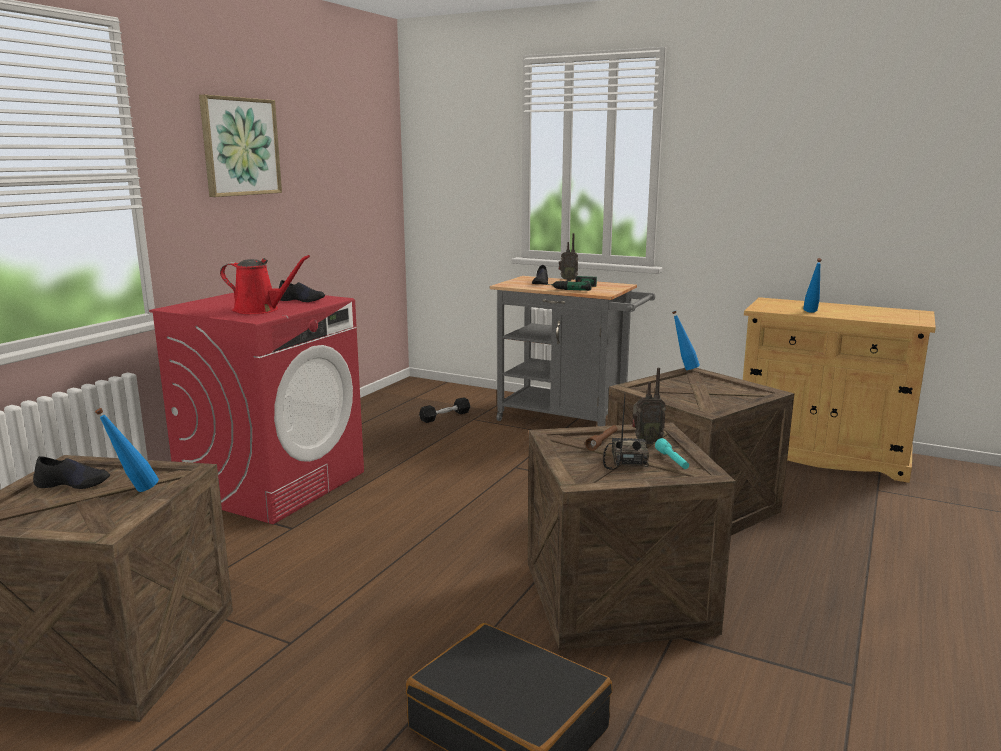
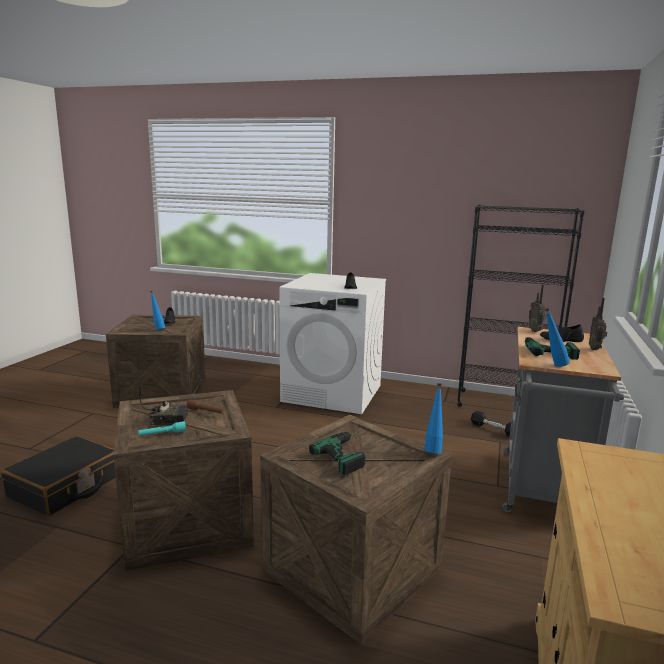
camera: 80 degrees right, 0 degrees up
(240, 147) = (411, 188): picture -> none
(260, 310) = (316, 284): red watering can -> none
(274, 484) = (333, 393): red washing machine -> white washing machine
(386, 402) = (504, 404): none -> black bookcase
(646, 442) = (206, 426): radio -> radio (535, 331)
(697, 392) = (349, 454): none -> power drill
(811, 312) = (595, 487): blue bottle -> blue bottle (552, 365)

